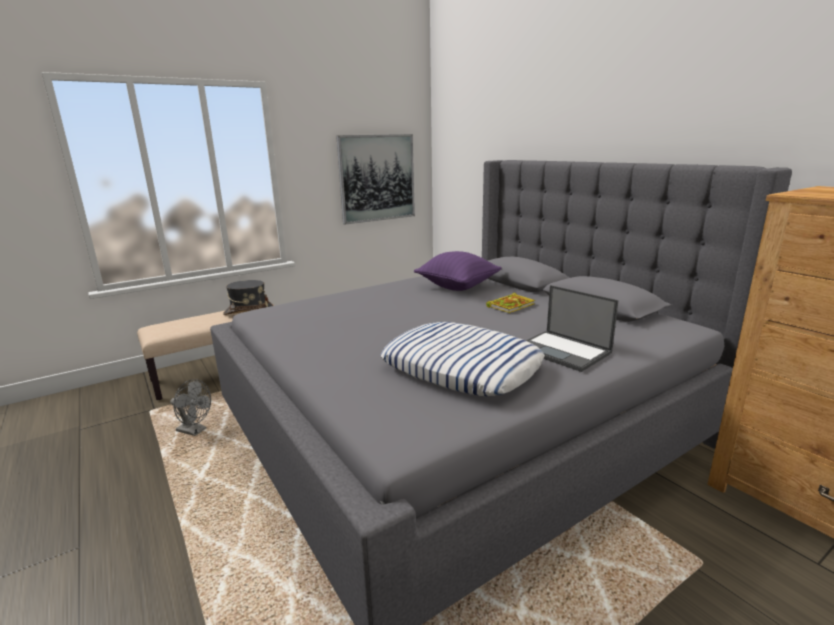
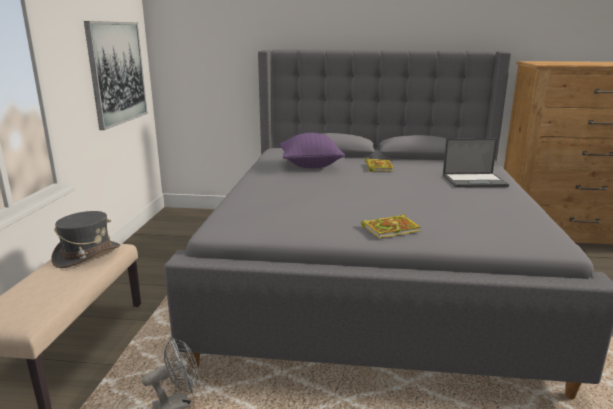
camera: 50 degrees left, 0 degrees up
(332, 357) = (391, 229): none -> book
(462, 367) = (465, 205): pillow -> none

